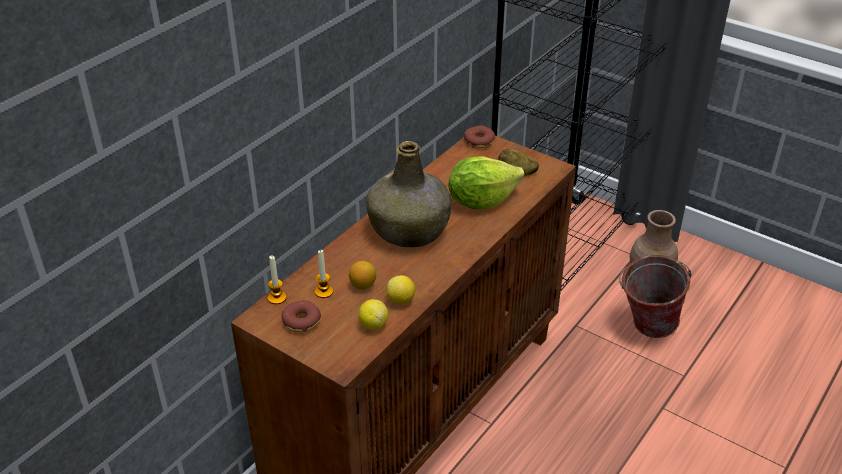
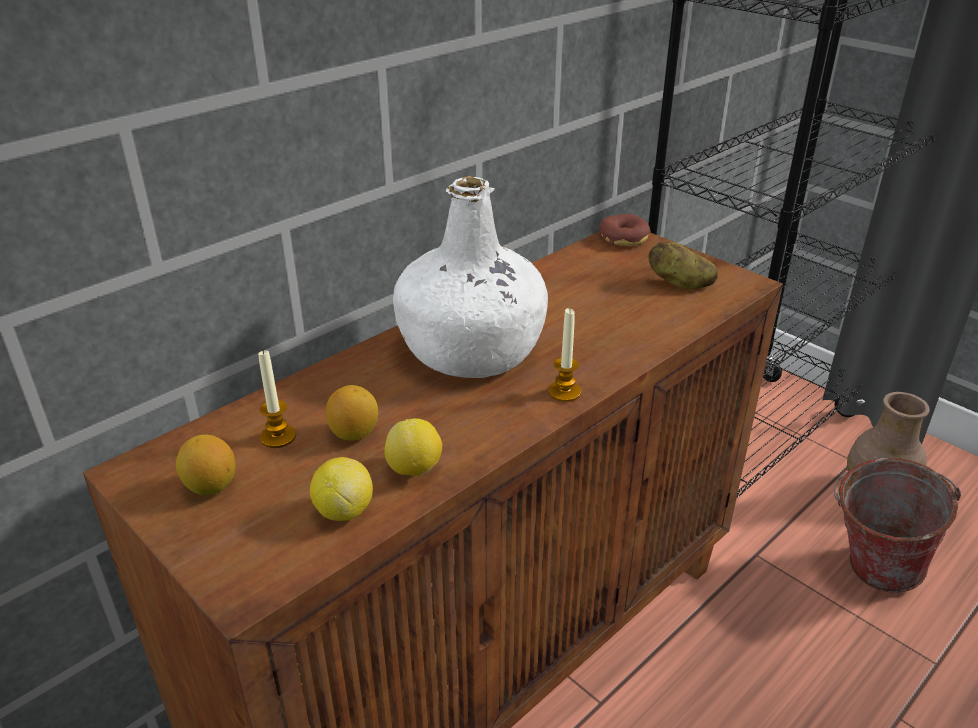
camera: 10 degrees right, 5 degrees down
(277, 298) = (189, 438): candle -> candle (564, 392)
(301, 321) = (210, 486): donut -> lemon
(410, 229) = (473, 350): green bottle -> white bottle
(481, 200) = (609, 318): lettuce -> none

